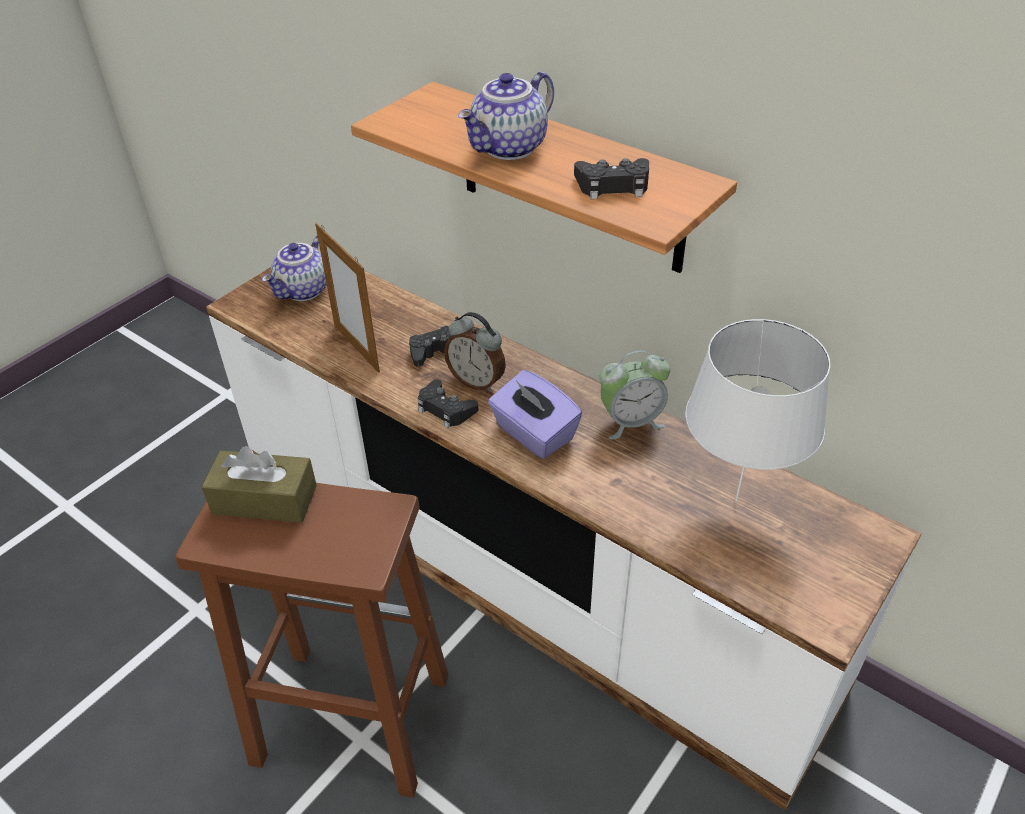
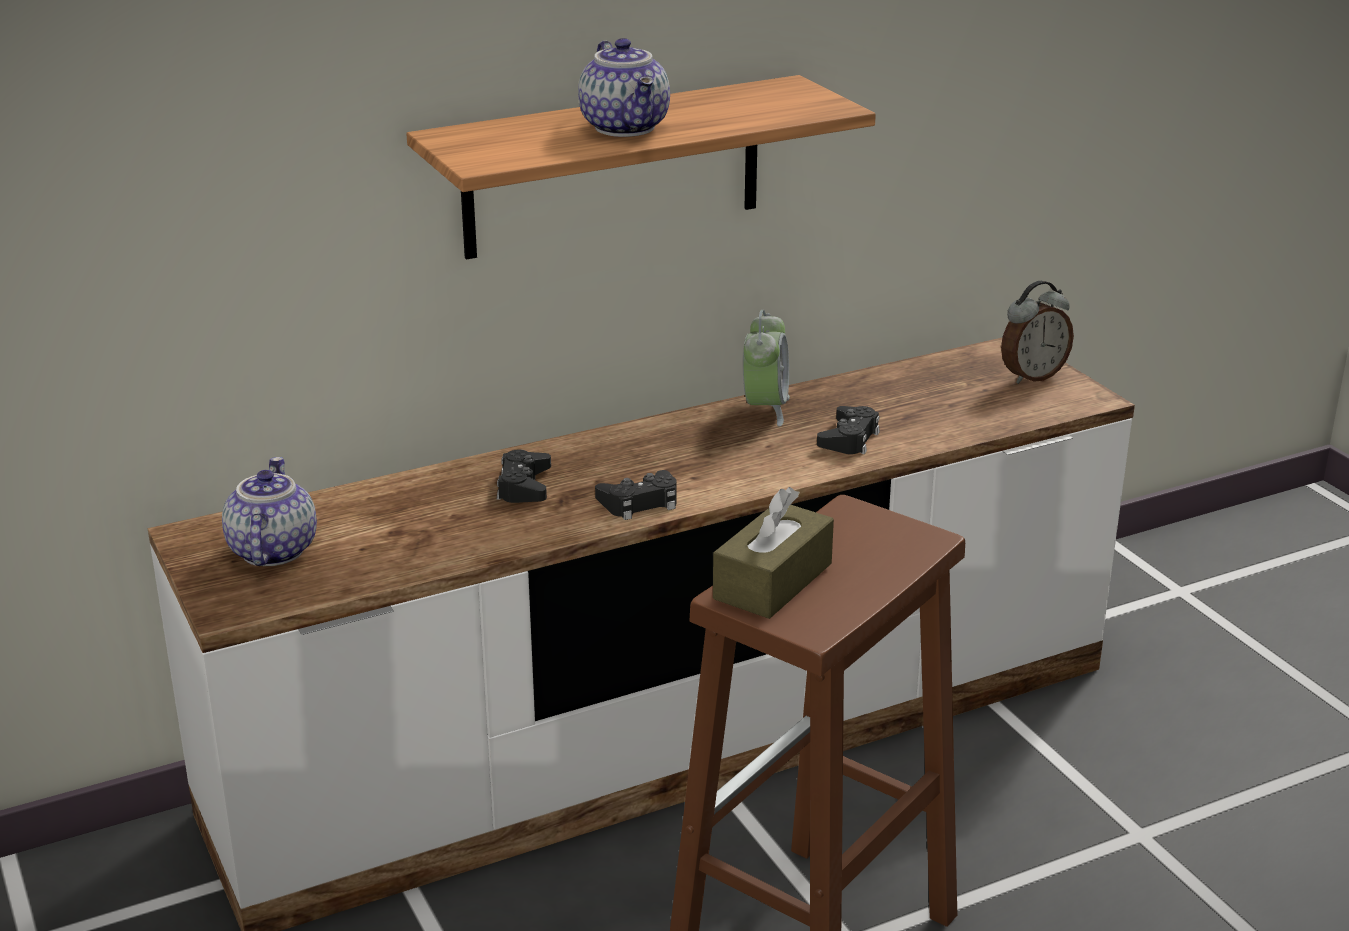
camera: 65 degrees left, 15 degrees down
(304, 291) = (270, 551): teapot -> teapot turned 150 degrees counterclockwise
(356, 348) = (454, 536): picture frame -> none
(477, 381) = (609, 473): alarm clock -> alarm clock (1032, 376)
(533, 434) = (733, 462): purple tissue box -> none
(613, 185) = (755, 108): black game controller -> black game controller (849, 438)
(737, 500) = (920, 392): white table lamp -> none

